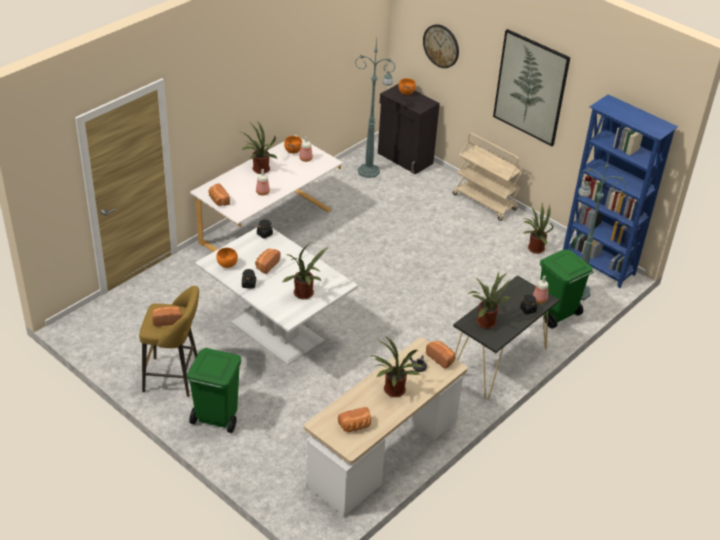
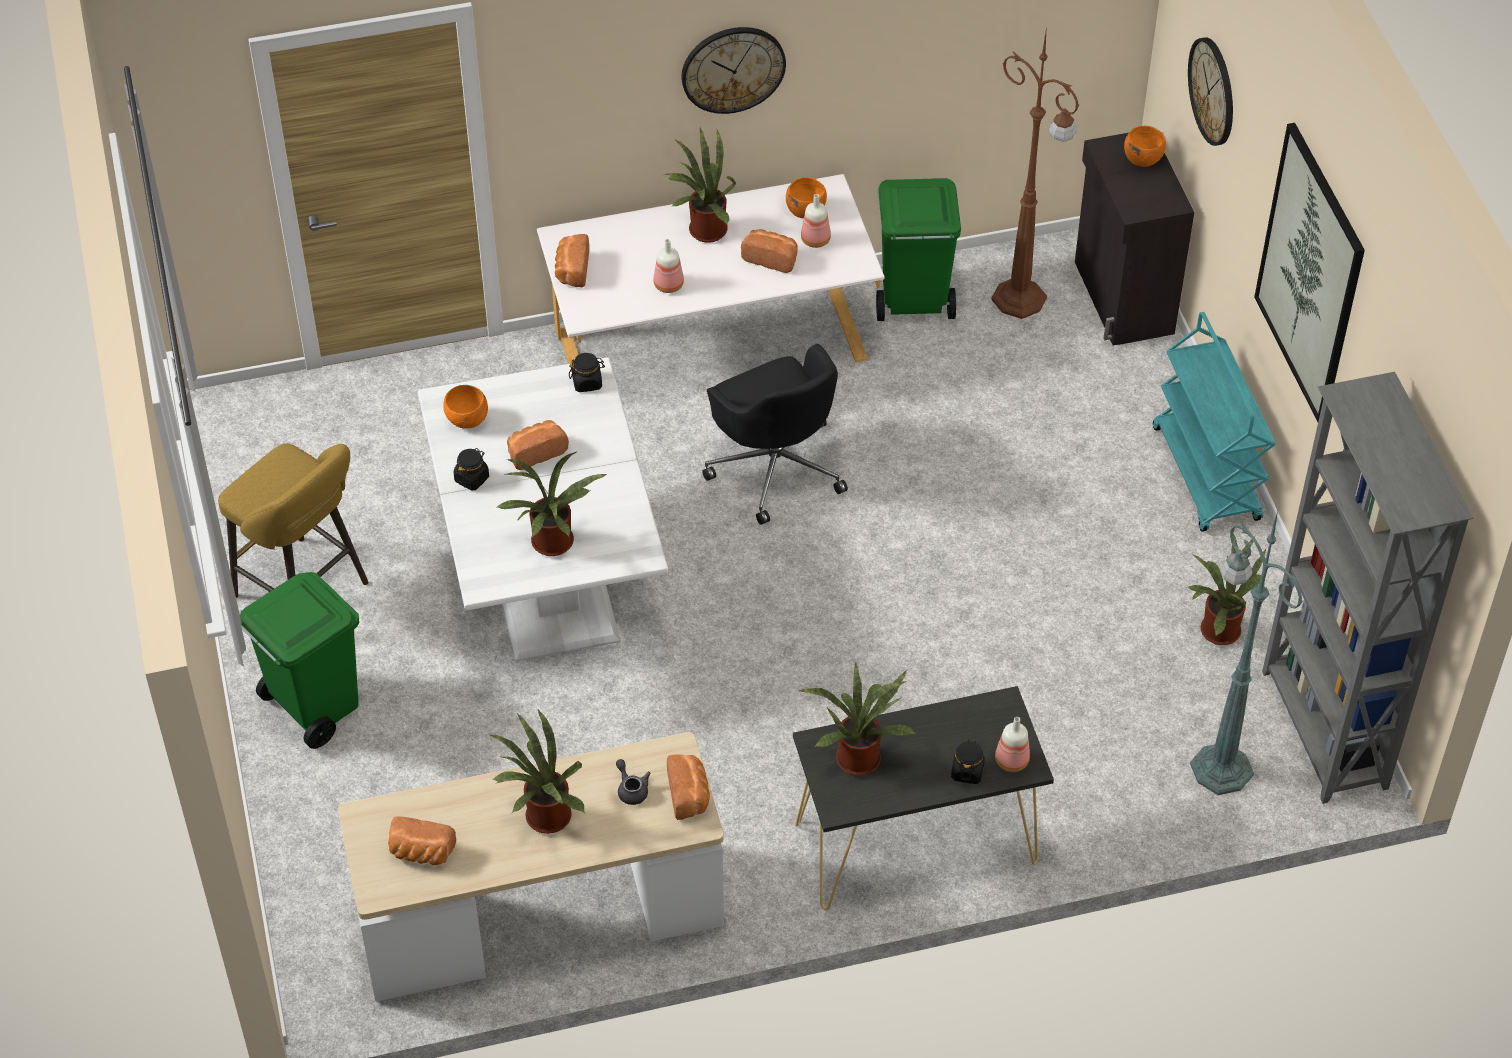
camera: 35 degrees right, 10 degrees up
(167, 320) = (280, 489): bread -> bread (771, 258)
(257, 91) = (733, 69): none -> wall clock
(329, 257) = (775, 466): none -> black office chair
(370, 171) = (1021, 300): green floor lamp -> brown floor lamp
(485, 202) = (1207, 475): beige cart -> turquoise cart
(556, 314) = (1126, 799): green trash can -> green trash can (913, 302)
(598, 266) = (1323, 731): blue bookcase -> grey bookcase

